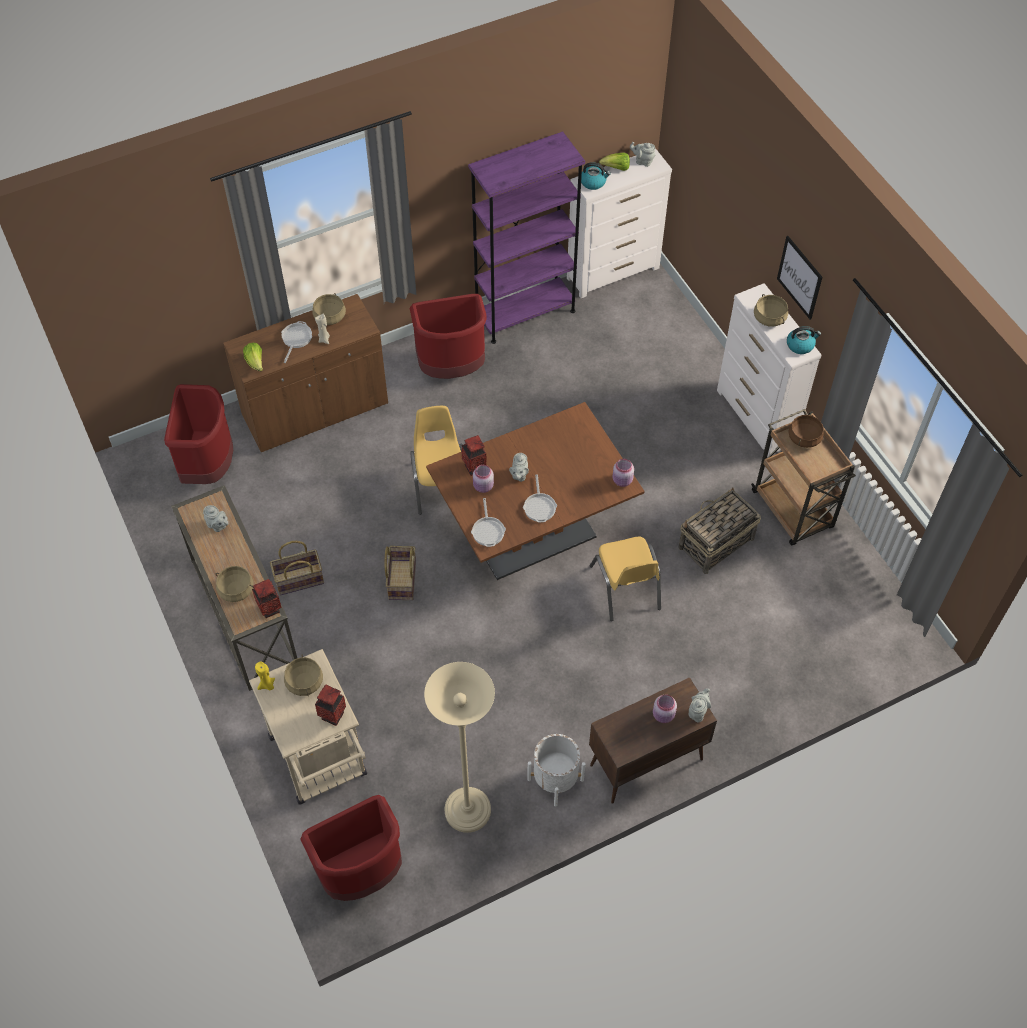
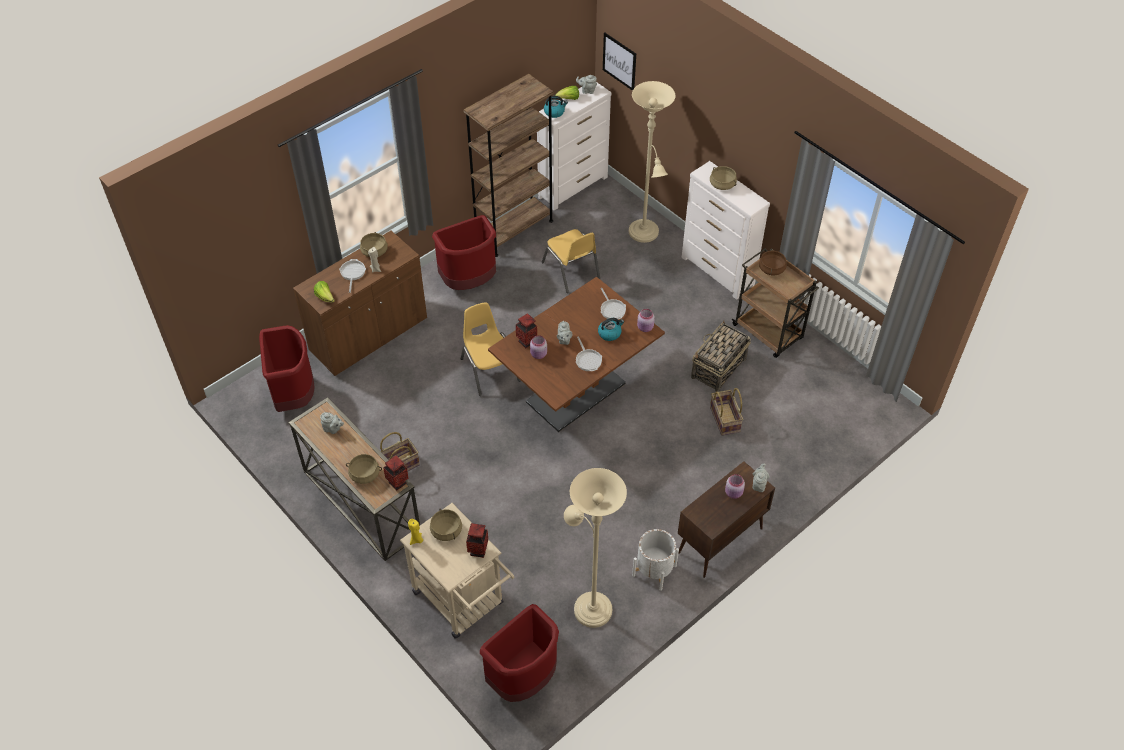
camera: 15 degrees left, 5 degrees down
(401, 580) = (482, 448): basket -> basket (724, 419)
(488, 530) = (553, 386): frying pan -> frying pan (612, 309)
(525, 313) = (514, 230): purple bookcase -> brown bookcase
(625, 588) = (660, 416): yellow chair -> yellow chair (571, 271)
(681, 352) = (645, 234): none -> beige floor lamp
(799, 277) = (741, 147): picture -> picture (619, 61)
(800, 345) = (752, 199): kettle -> kettle (610, 333)

